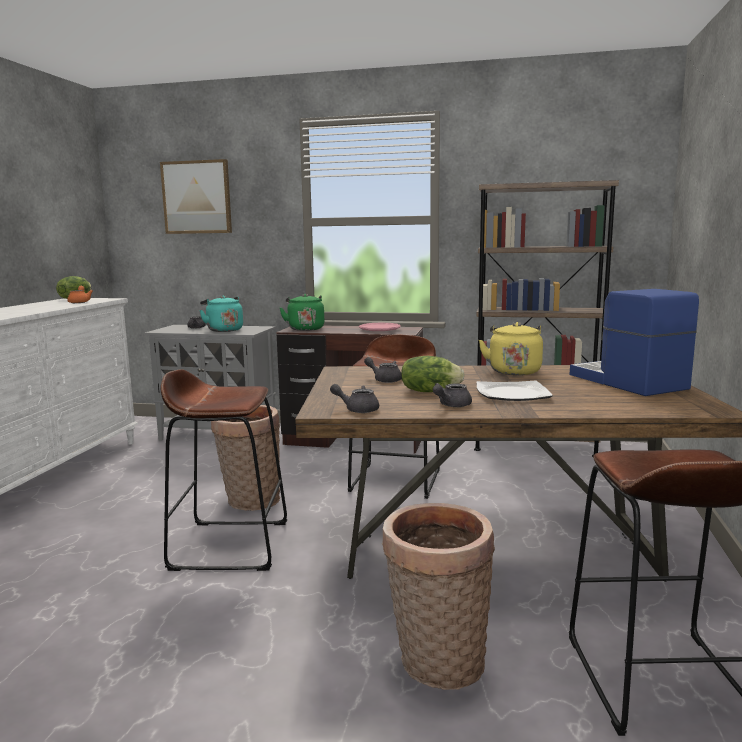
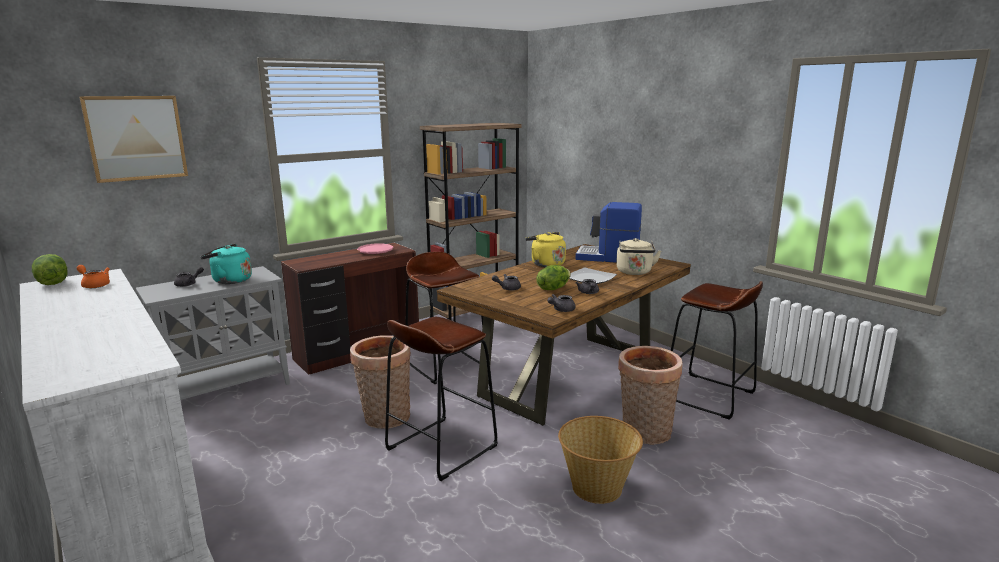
camera: 50 degrees left, 5 degrees up
(250, 674) = (597, 487): none -> basket
(305, 329) = (310, 263): green kettle -> none
(602, 403) = (634, 272): none -> beige kettle

